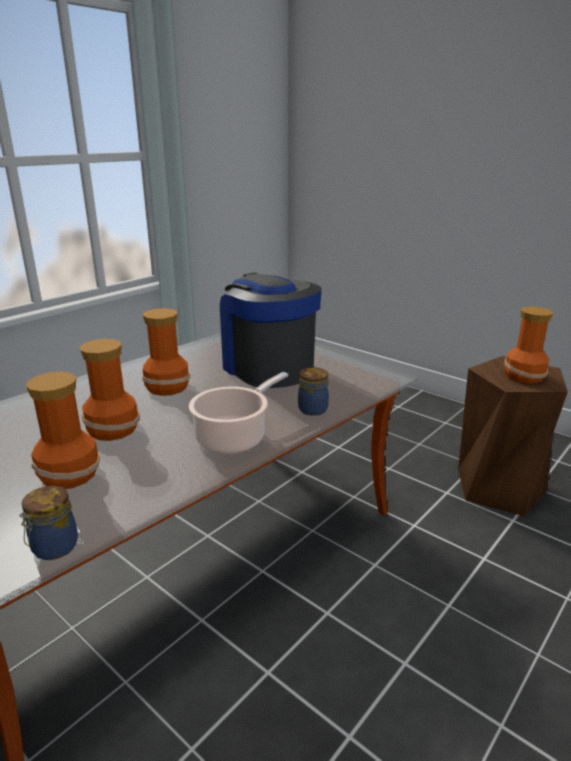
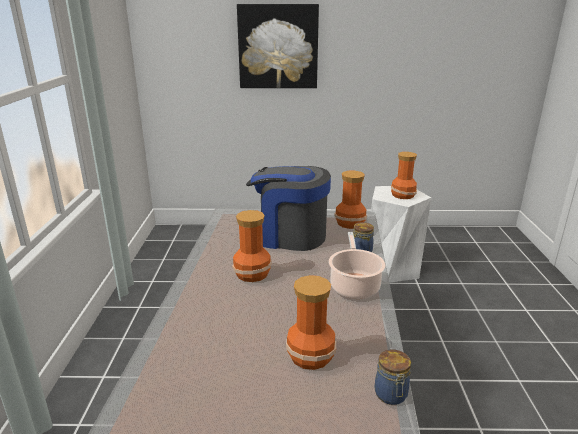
camera: 40 degrees left, 0 degrees up
(111, 429) = (276, 316): vase -> vase (349, 223)
(440, 141) = (278, 47): none -> picture
(499, 487) = (392, 268): brown stool -> white stool

